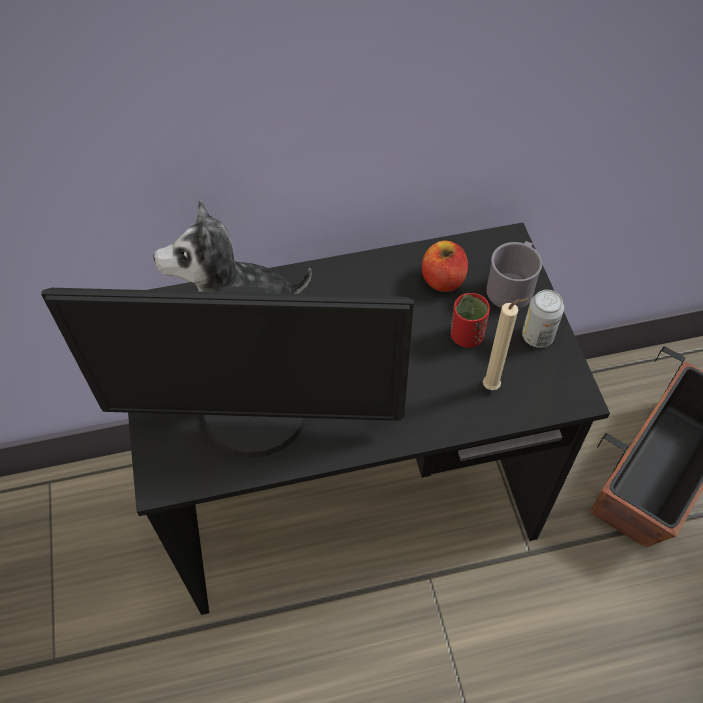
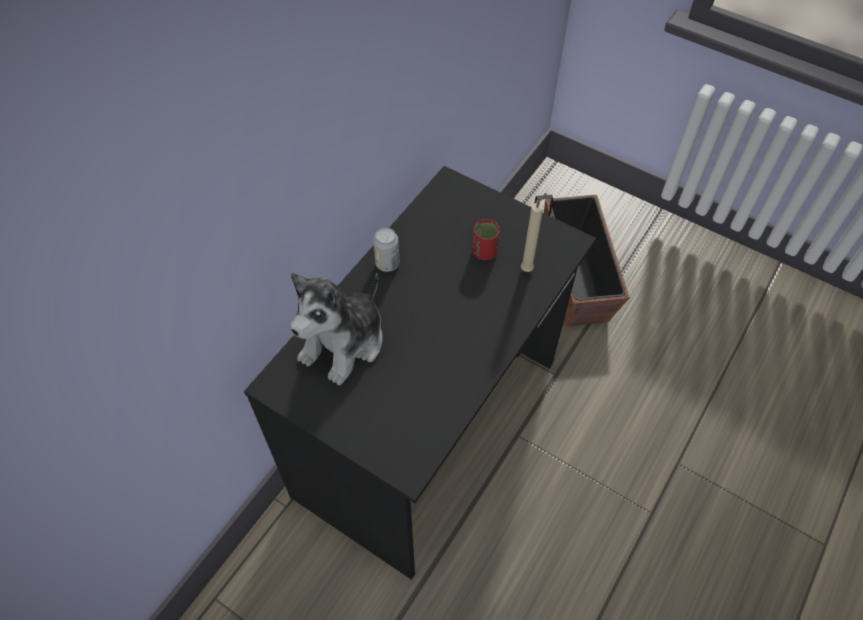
camera: 45 degrees left, 0 degrees up
(255, 415) = (419, 389): monitor -> none
(443, 279) = (437, 230): apple -> none
(512, 286) = (478, 206): grey mug -> none
(537, 336) = (520, 224): can -> can (387, 263)

